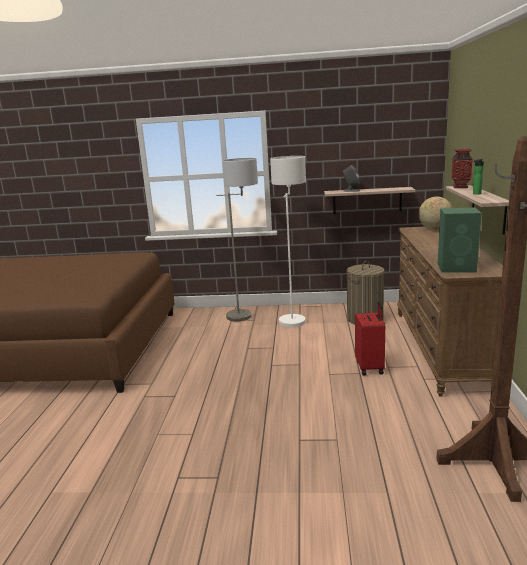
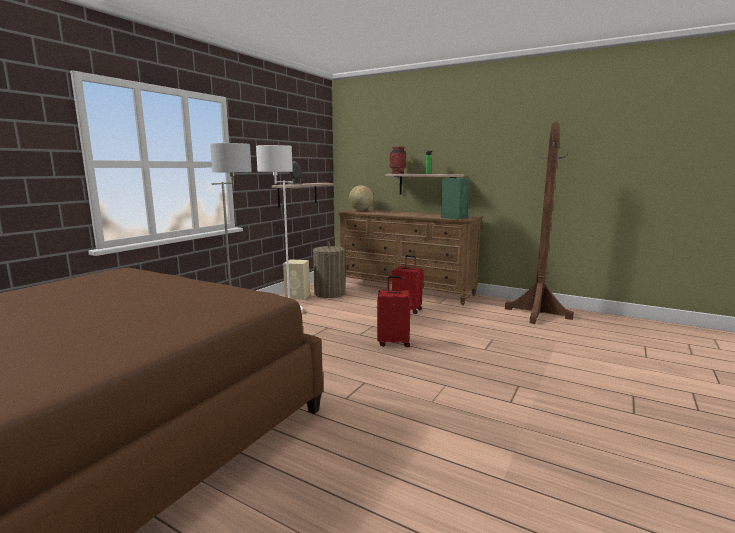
camera: 65 degrees left, 5 degrees down
(268, 385) = (394, 342): none -> red suitcase
(335, 311) = (298, 296): none -> beige speaker

